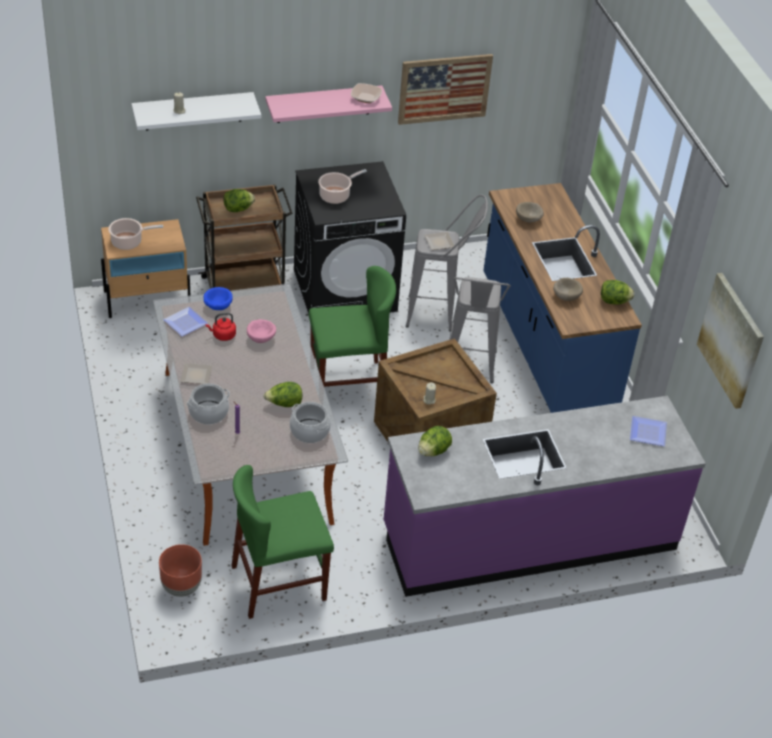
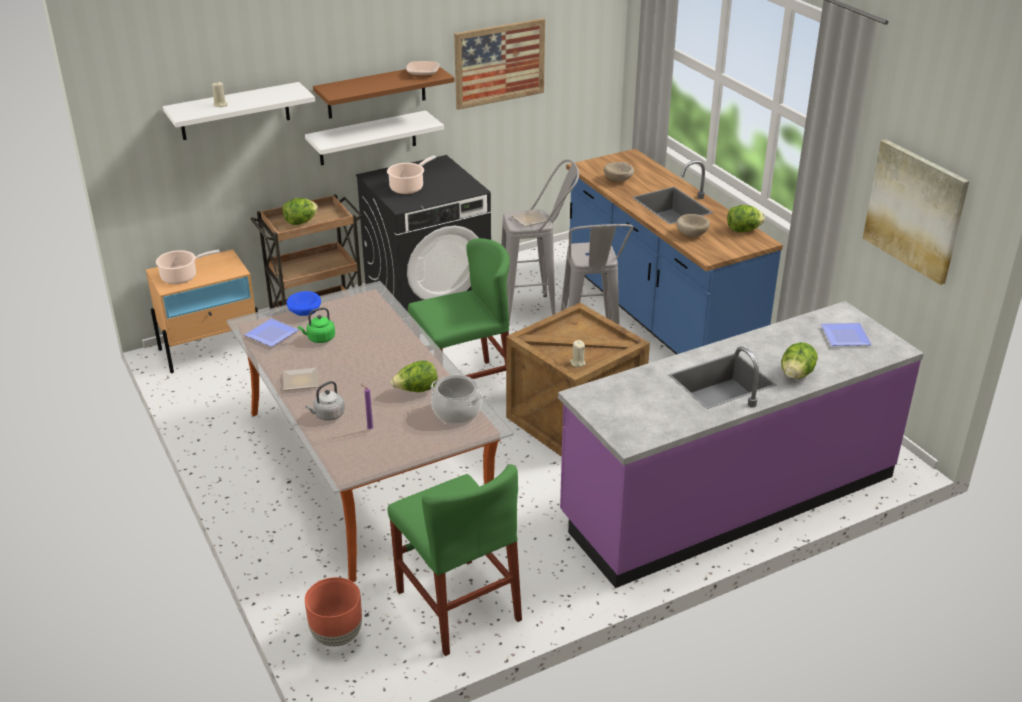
camera: 10 degrees left, 10 degrees down
(208, 413) = (328, 415): cooking pot -> grey kettle
(222, 335) = (319, 339): red kettle -> green kettle
(261, 338) = (366, 333): pink bowl -> none
(279, 583) = (457, 605): green chair -> green chair turned 90 degrees counterclockwise
(311, 141) = (367, 138): none -> white shelf
(323, 104) = (376, 91): pink shelf -> brown shelf
(433, 451) = (617, 396): lettuce -> lettuce (796, 375)

